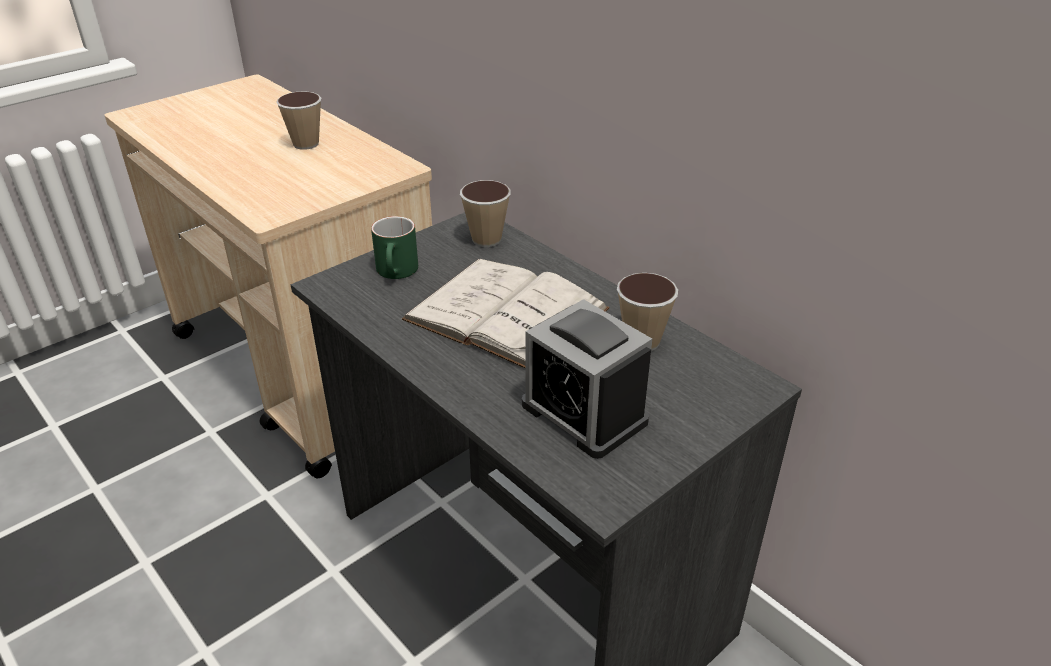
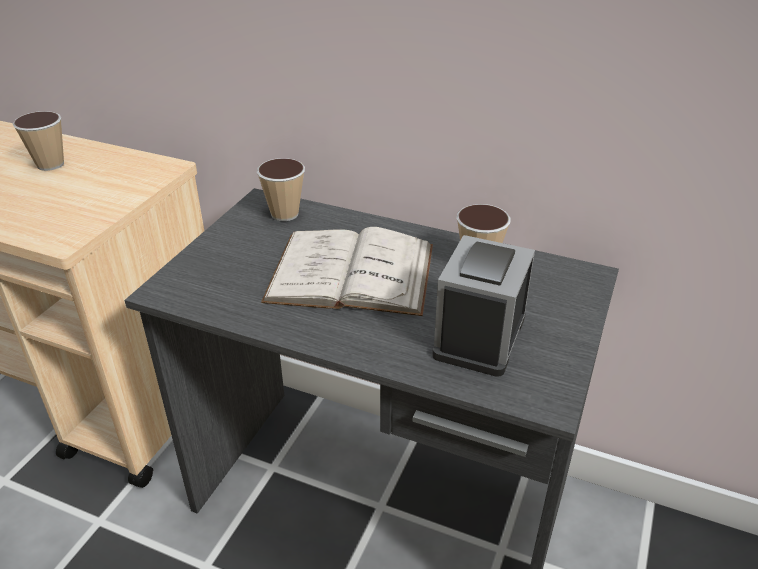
camera: 25 degrees left, 0 degrees up
(397, 273) = (225, 262): green mug -> none
(584, 413) = (479, 336): alarm clock -> alarm clock turned 90 degrees clockwise

